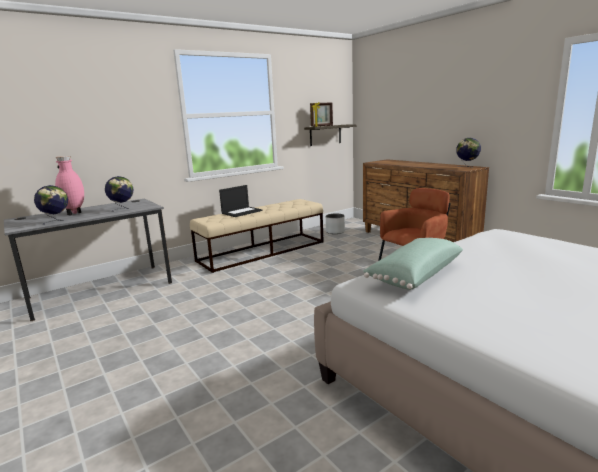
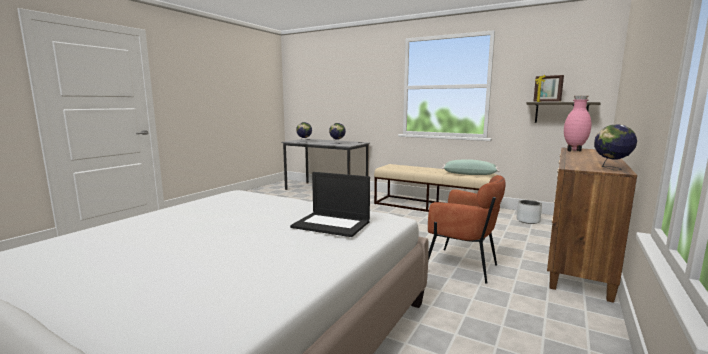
camera: 65 degrees right, 5 degrees down
(75, 214) = (322, 141): pink vase -> pink vase (574, 151)
(242, 212) = (422, 168): laptop -> laptop (332, 224)
(414, 275) = (250, 199): green pillow -> green pillow (469, 174)

